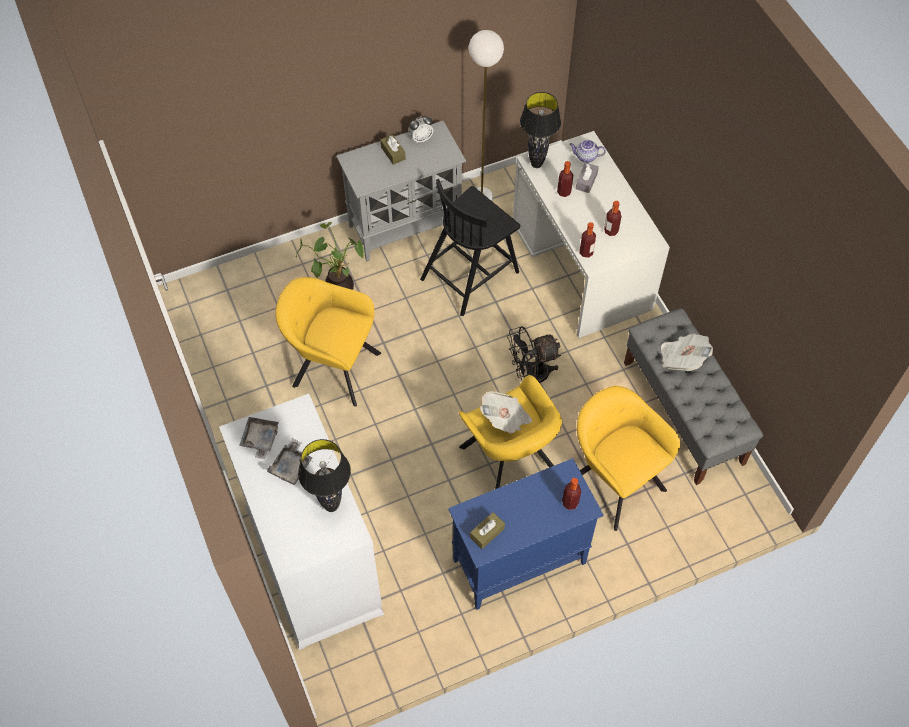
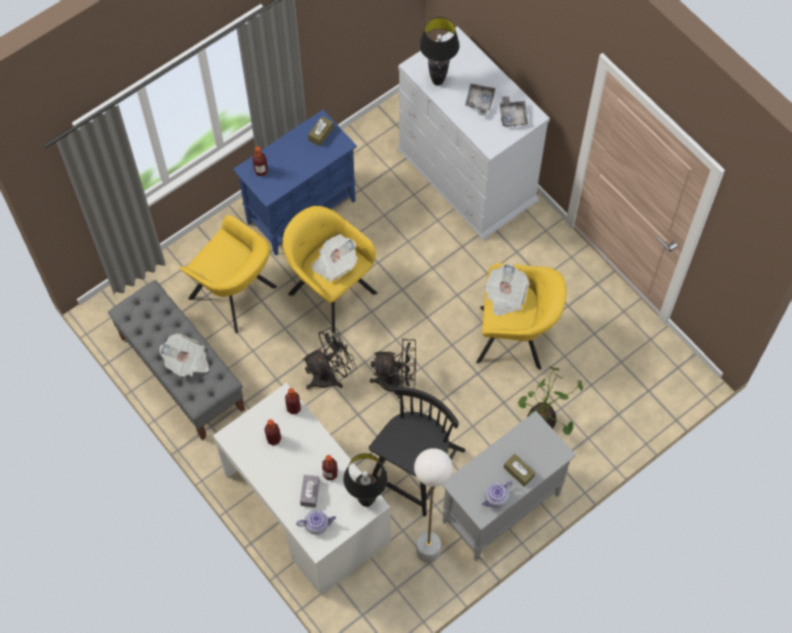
camera: 165 degrees right, 5 degrees up
(337, 343) = (505, 296): none -> newspaper
(421, 138) = (496, 499): alarm clock -> teapot
(465, 353) = (397, 382): none -> black fan

